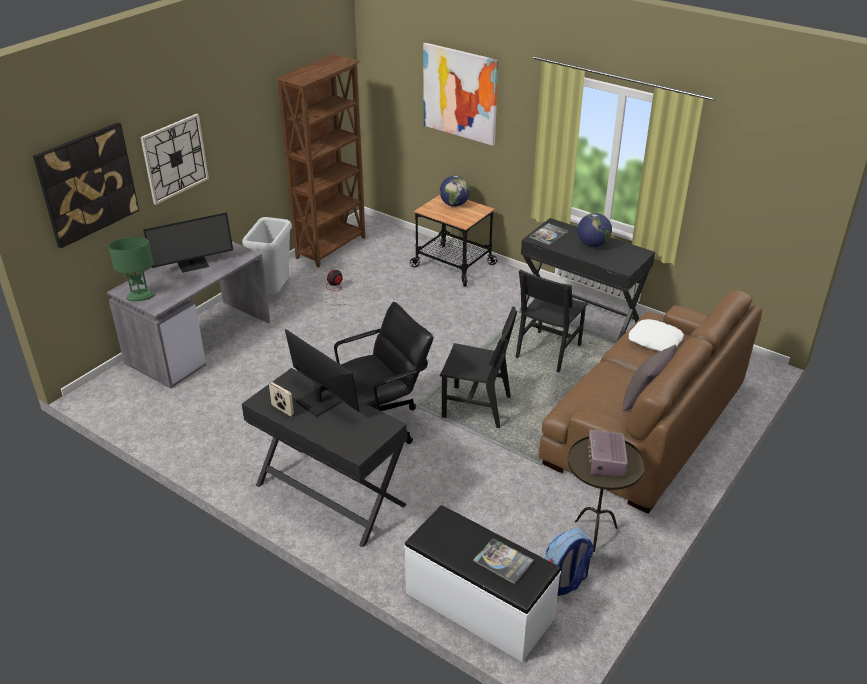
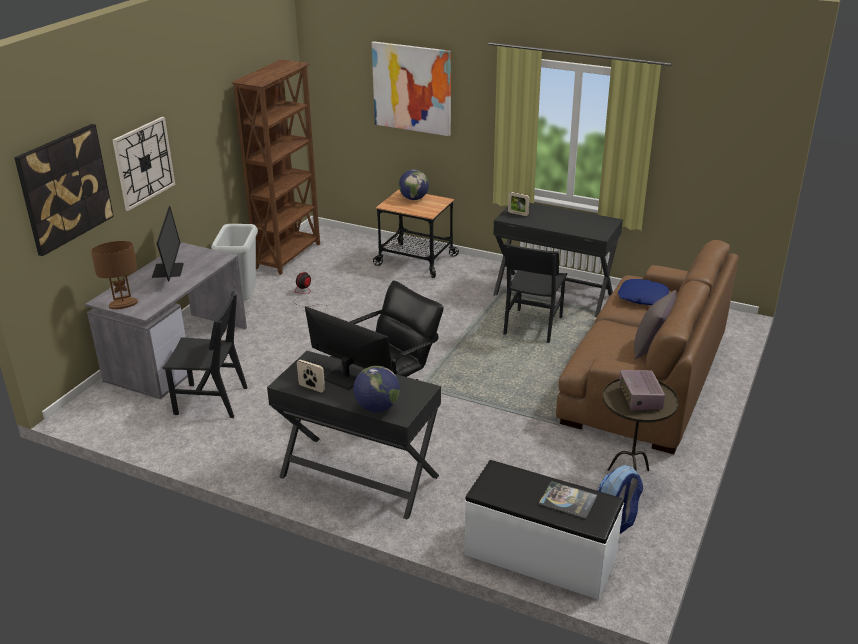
camera: 10 degrees left, 5 degrees down
(140, 297) = (123, 304): green table lamp -> brown table lamp
(193, 264) = (169, 270): monitor -> monitor turned 60 degrees counterclockwise
(476, 407) = (480, 382): black chair -> black chair (211, 401)
(548, 234) = (518, 214): book -> picture frame
(592, 245) = (562, 218): globe -> globe (377, 407)
(654, 341) = (642, 297): white pillow -> blue pillow

